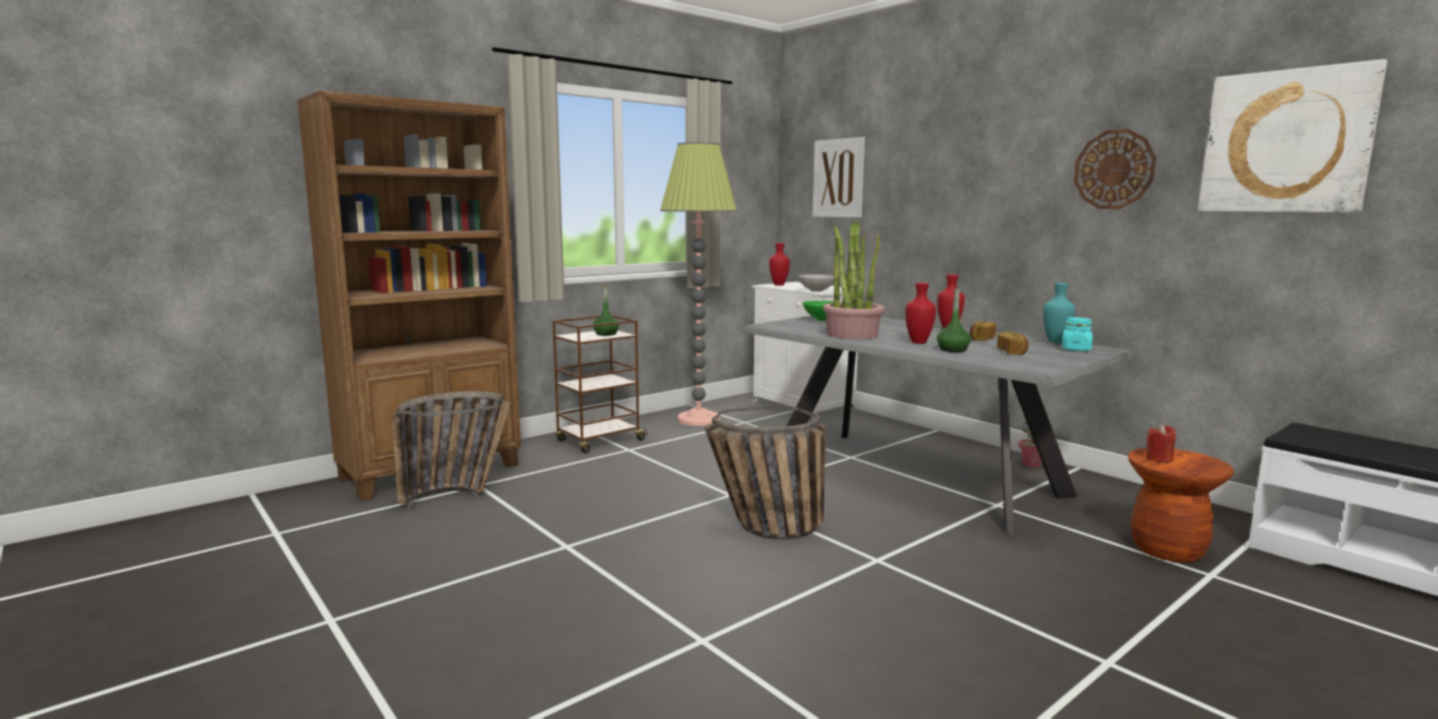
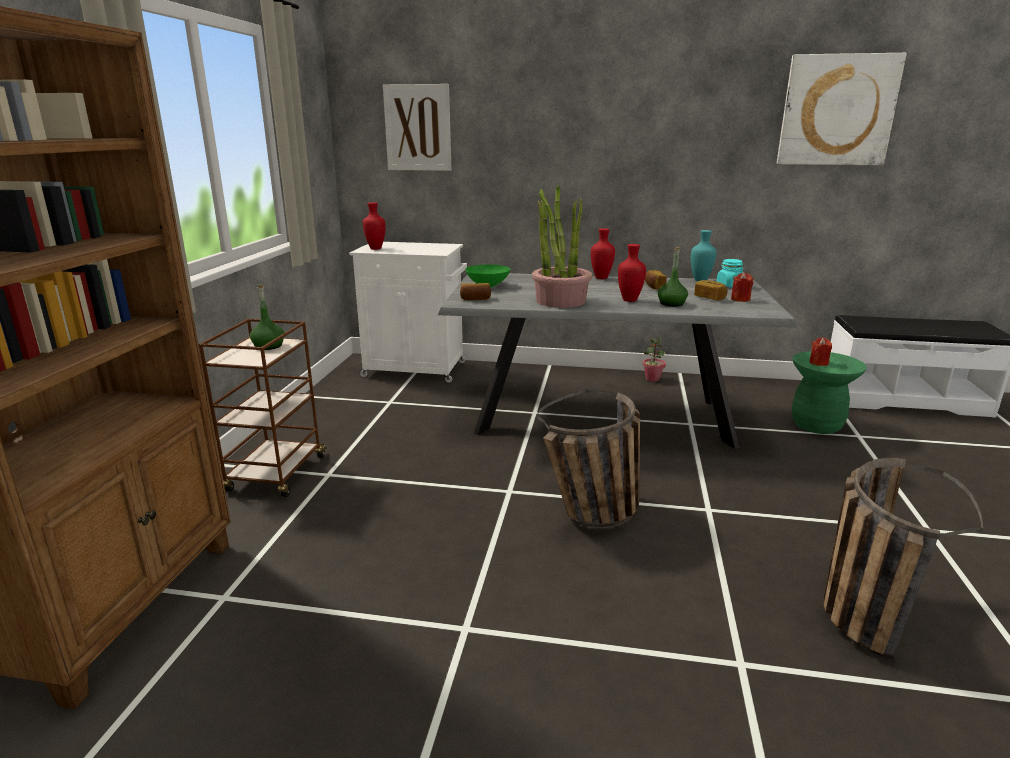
camera: 40 degrees left, 10 degrees up
(457, 496) = (222, 627): basket -> basket (861, 606)
(698, 420) = (341, 412): floor lamp -> none
(785, 325) = (475, 299): none -> bread
(816, 290) = (433, 252): grey bowl -> none
(1045, 358) = (740, 299): none -> red candle
(1114, 169) = (709, 128): wall clock -> none
(1167, 550) = (816, 425): brown stool -> green stool

